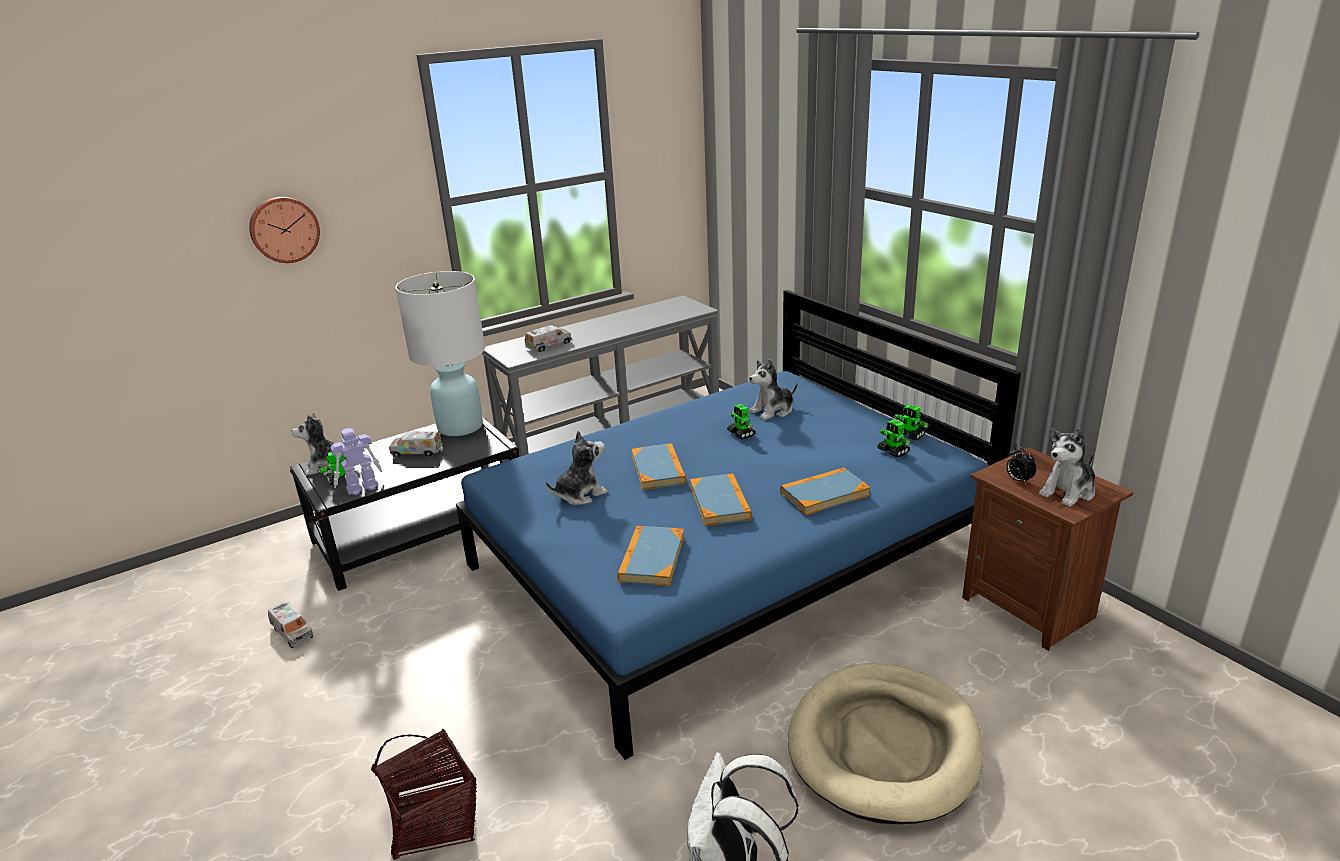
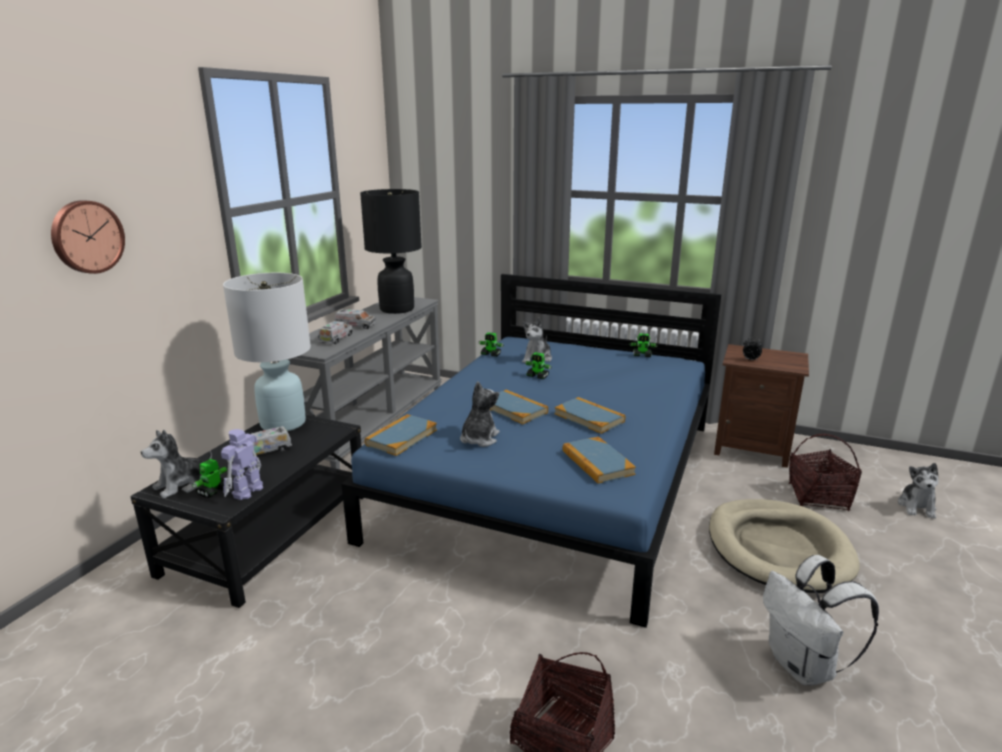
camera: 35 degrees left, 5 degrees down
(292, 632) = (227, 662): toy truck -> toy truck (355, 326)
(656, 317) = (397, 309): none -> black table lamp
(824, 494) = (645, 397): book -> book (401, 437)
(893, 451) = (648, 365): toy robot -> toy robot (491, 354)
(1037, 707) = (818, 497): none -> basket
(1068, 491) = (781, 360): plush toy -> plush toy (917, 507)

